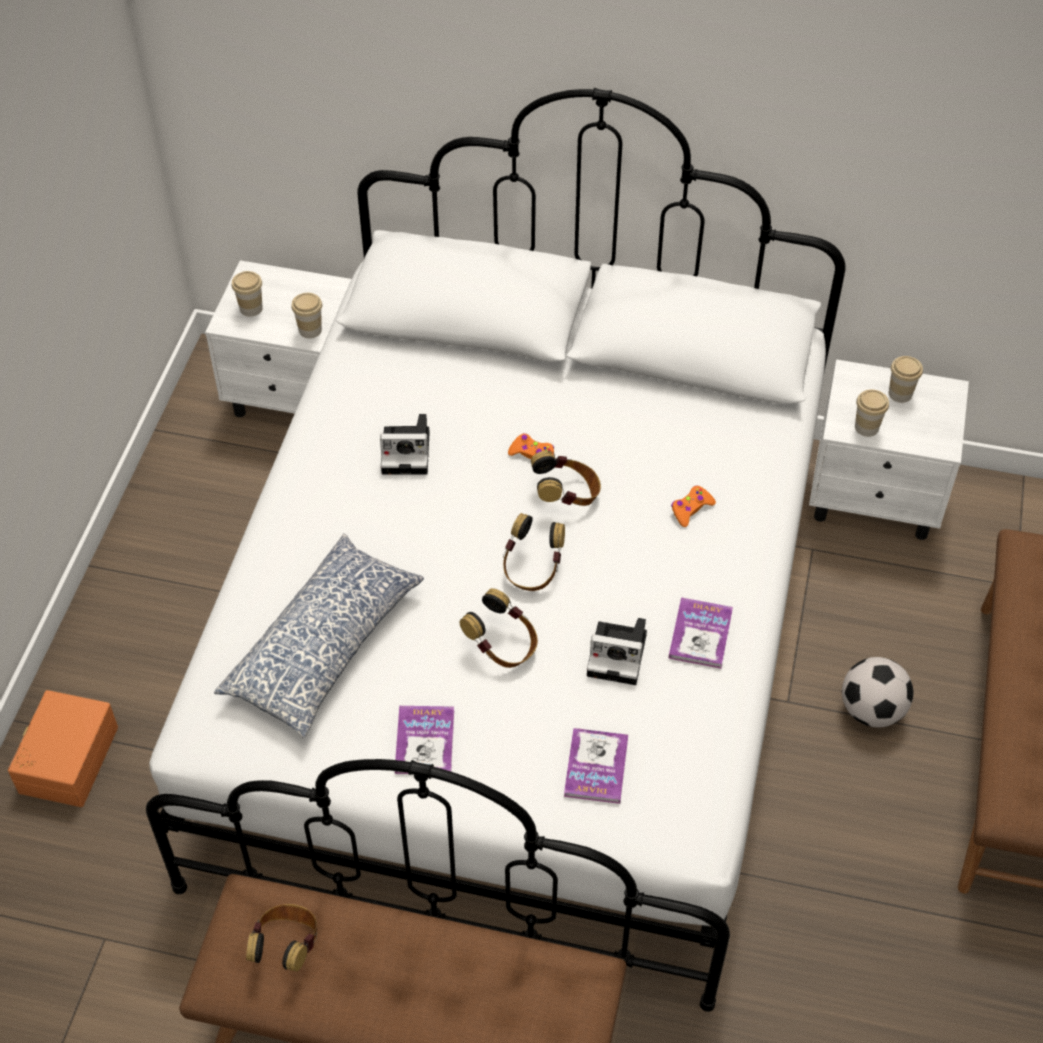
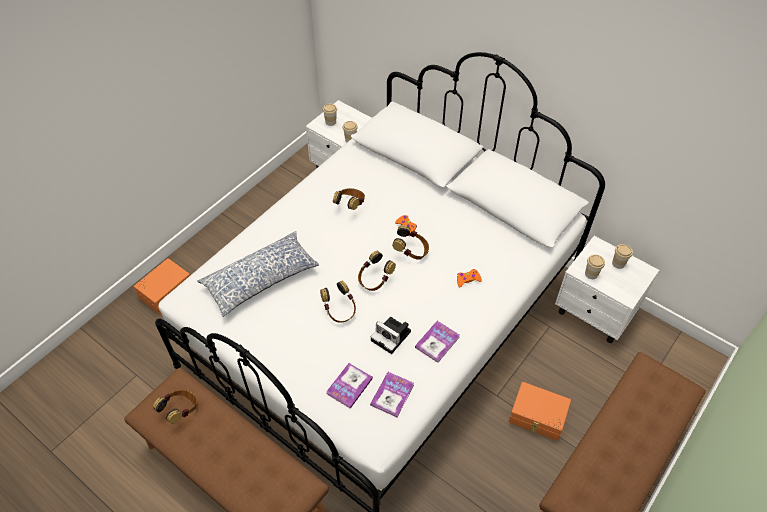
camera: 25 degrees right, 0 degrees up
(408, 451) = (350, 205): camera -> headphones
(425, 741) = (278, 341): book -> book (392, 395)
(872, 710) = (537, 417): football -> orange storage box

